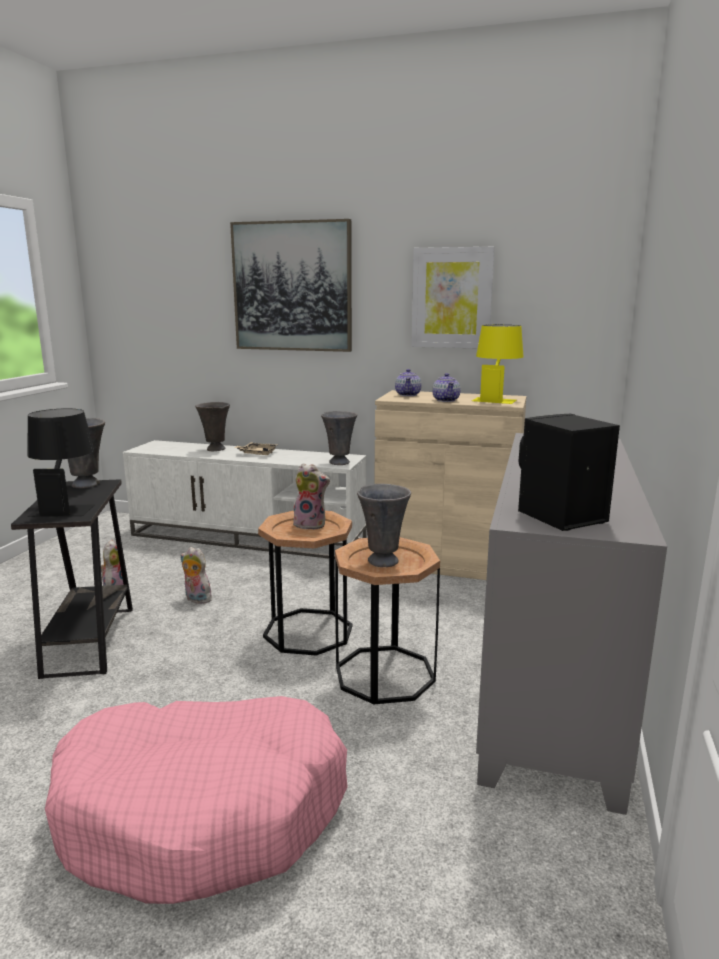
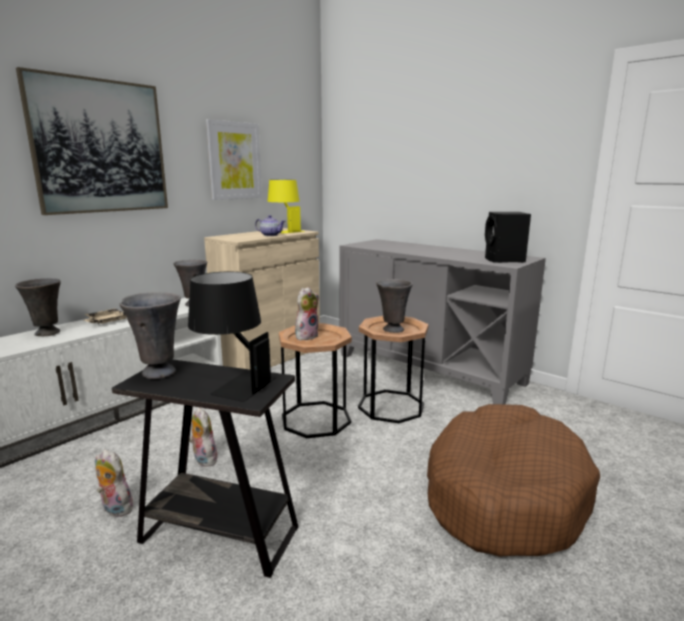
camera: 65 degrees left, 0 degrees up
(196, 599) = (203, 459): plush toy -> plush toy turned 90 degrees clockwise
(204, 811) = (502, 494): pink dog bed -> brown dog bed
(408, 395) = (233, 237): teapot -> none

